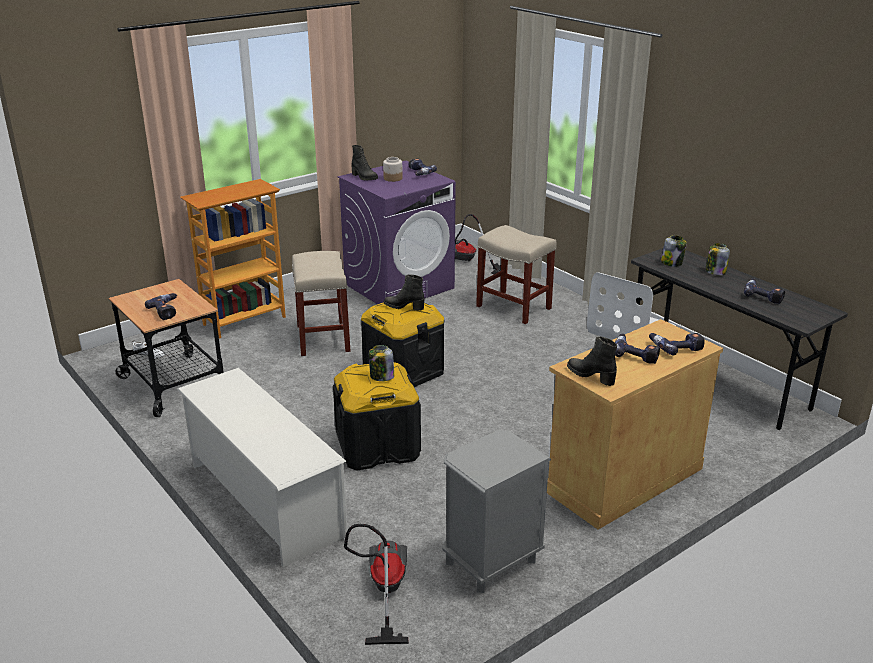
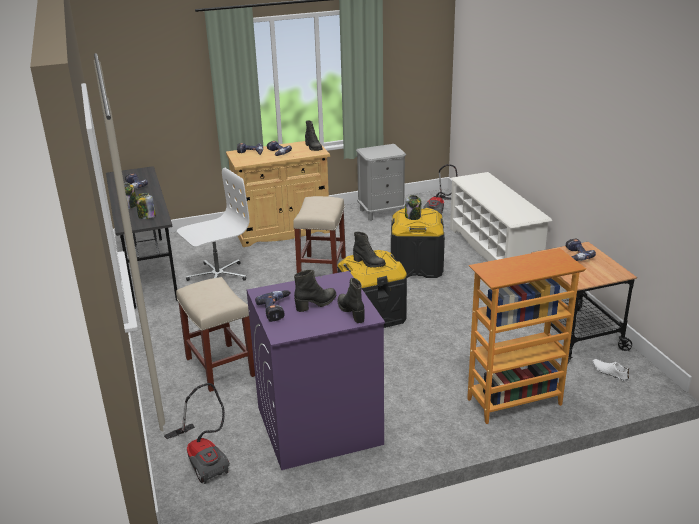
camera: 160 degrees left, 0 degrees up
(322, 338) = (432, 363): beige stool -> beige stool (322, 269)
(393, 178) = (316, 304): jar -> black boot

